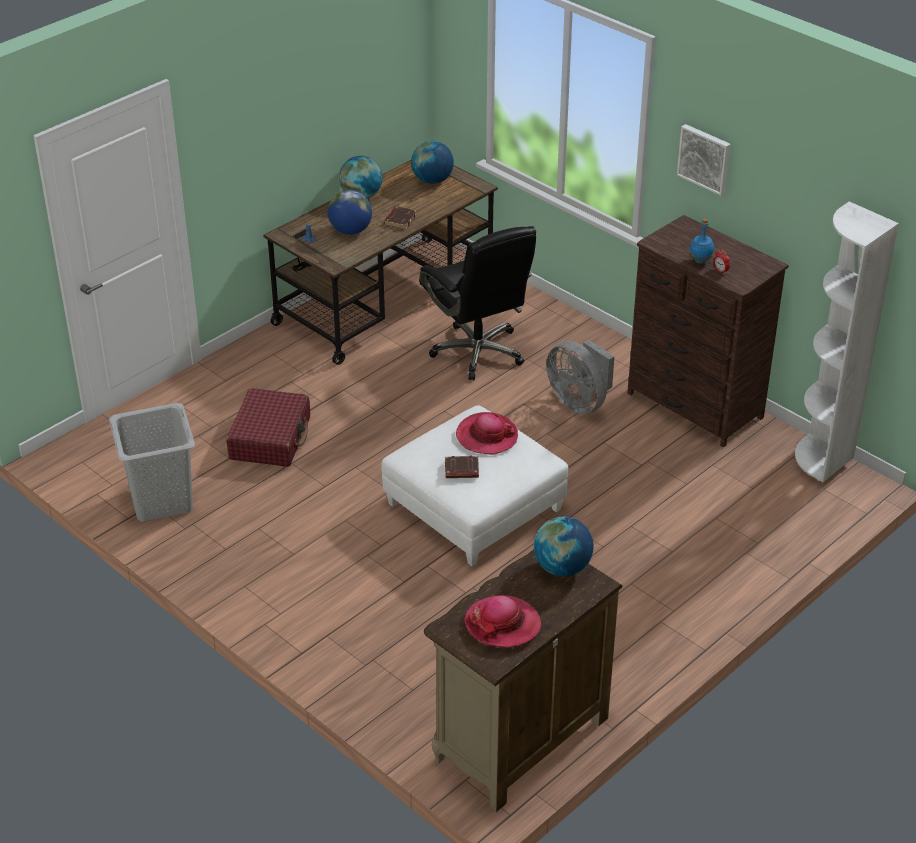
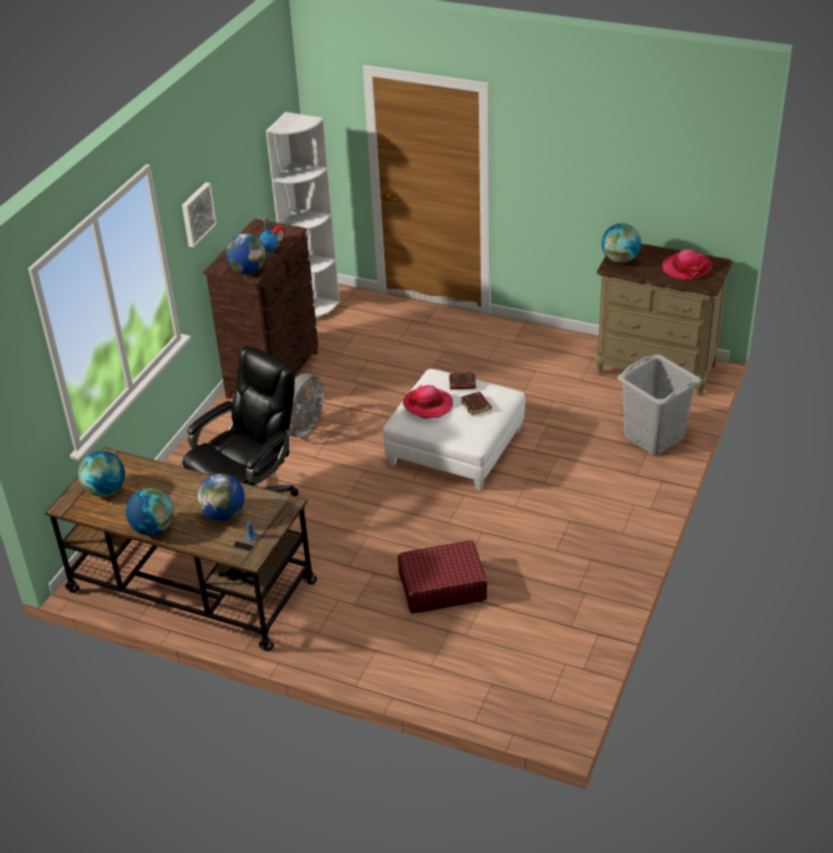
camera: 110 degrees left, 0 degrees up
(162, 501) = (563, 621): grey laundry basket -> grey laundry basket (653, 436)
(400, 220) = (190, 489): brown book -> brown book (462, 383)
(666, 241) = (248, 270): none -> globe

